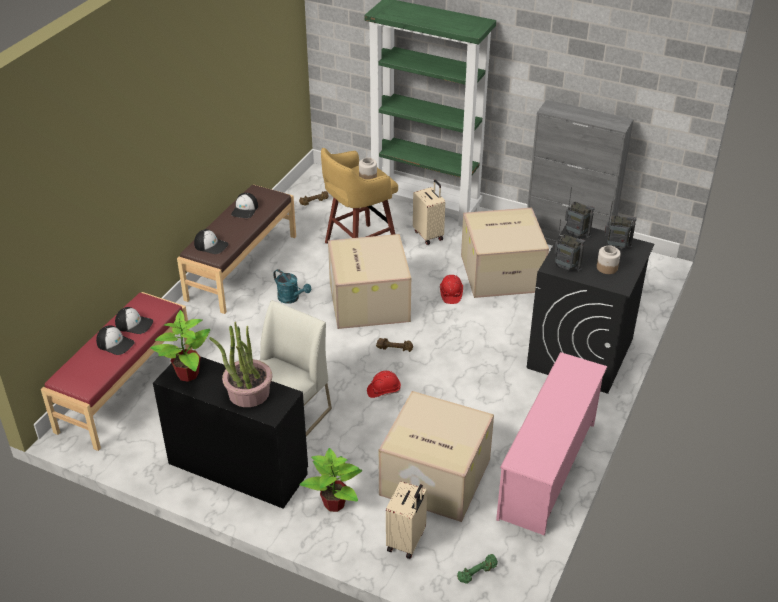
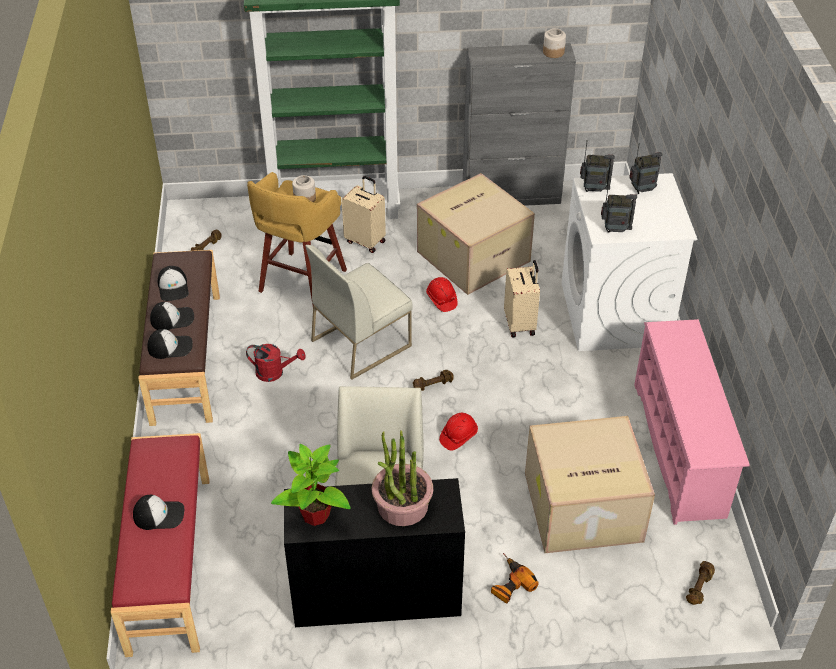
camera: 30 degrees left, 5 degrees up
(134, 324) = (161, 481): cap -> cap (172, 318)
(291, 298) = (275, 373): turquoise watering can -> red watering can
(335, 504) = (509, 584): potted plant -> power drill
(367, 301) = (361, 342): cardboard box -> white chair
(407, 541) = (610, 588): beige suitcase -> beige suitcase (520, 324)
(477, 573) = (699, 588): green dumbbell -> brown dumbbell
(580, 354) = (615, 314): black washing machine -> white washing machine
(606, 267) = (652, 215): jar -> jar (553, 52)

